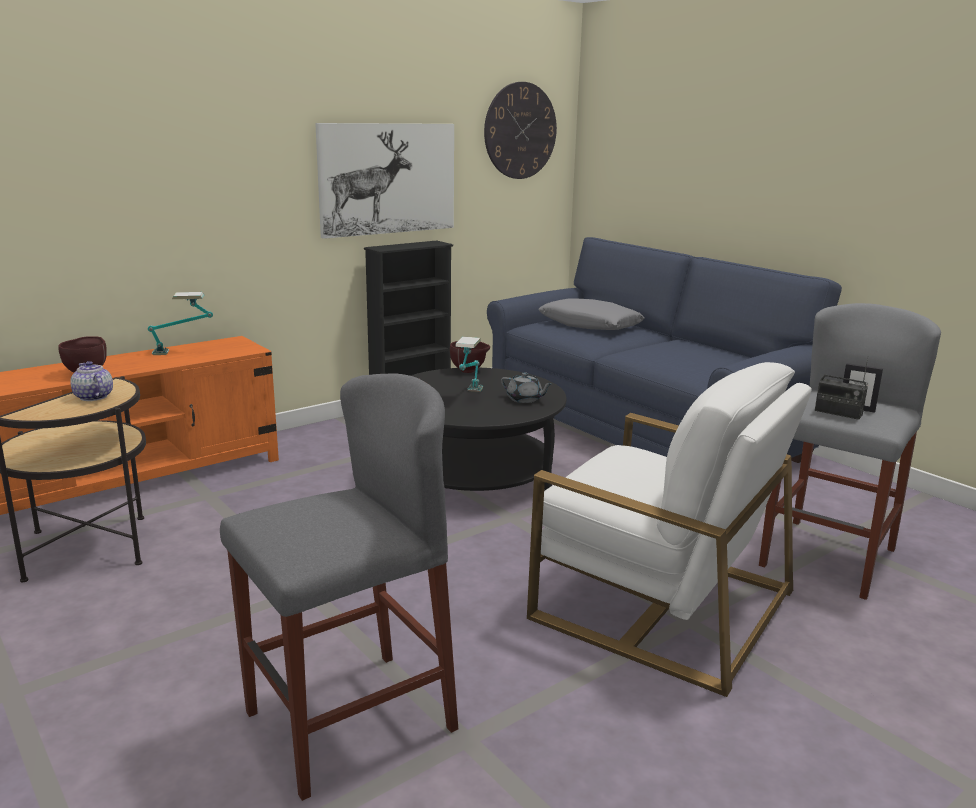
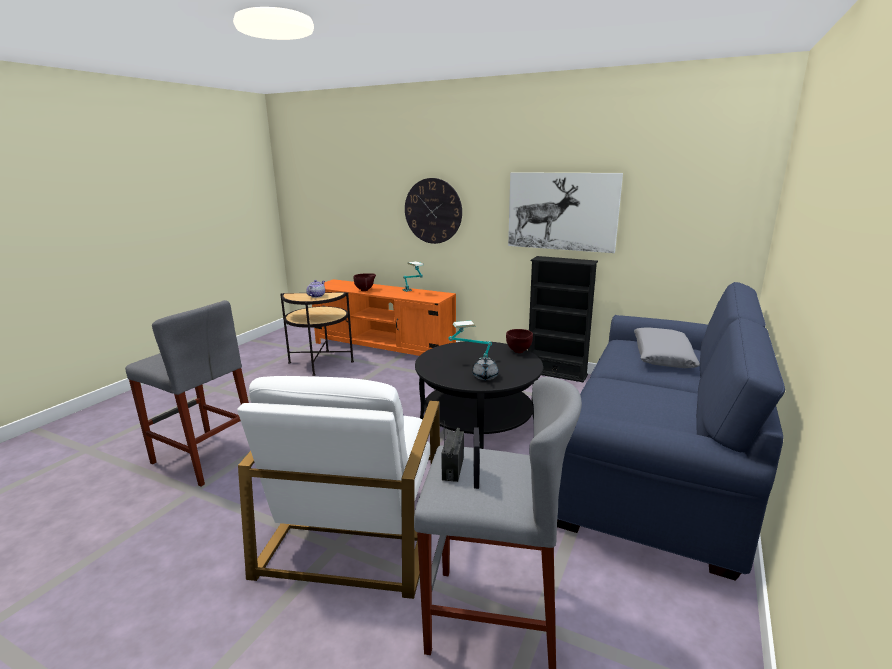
camera: 65 degrees right, 0 degrees up
(520, 131) = (701, 179): wall clock -> wall clock (433, 211)

